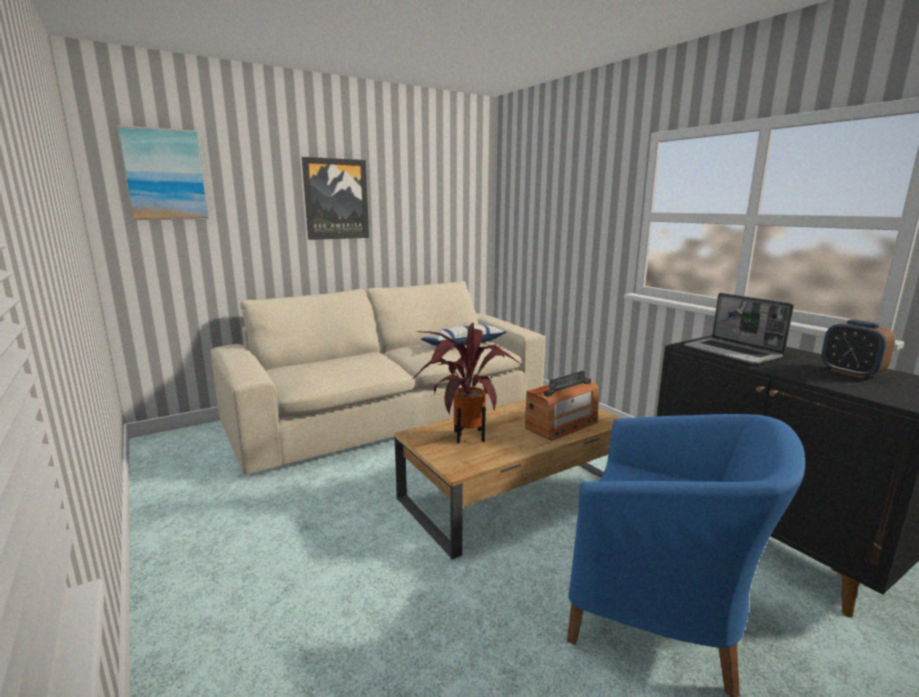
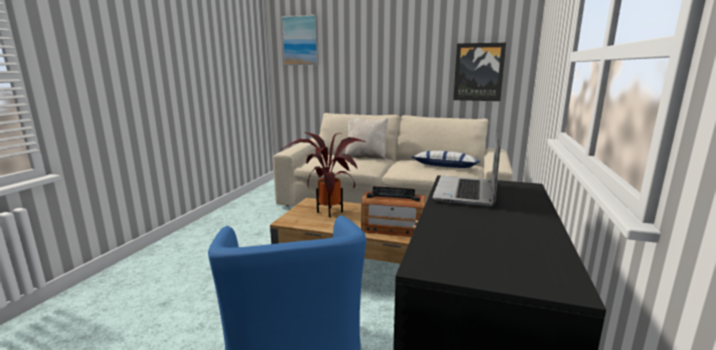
camera: 50 degrees right, 0 degrees up
(336, 199) = (393, 52): picture -> picture (478, 72)
(349, 356) = (366, 157): none -> beige pillow
(850, 373) = (501, 235): alarm clock -> none

